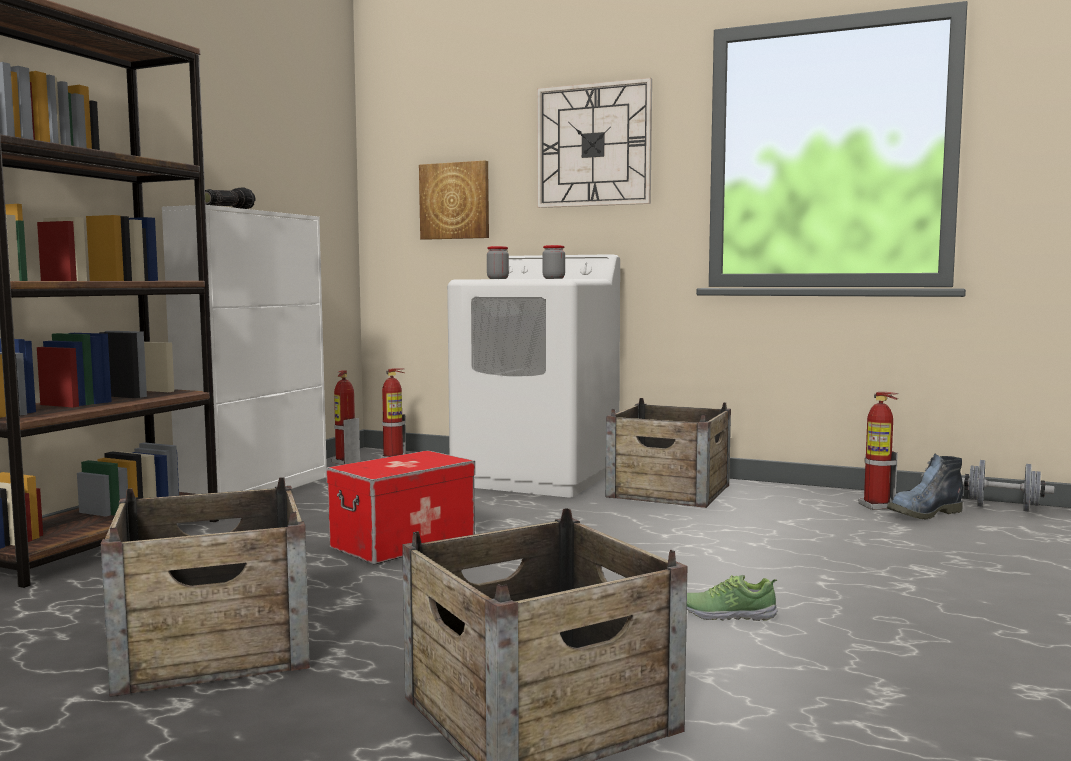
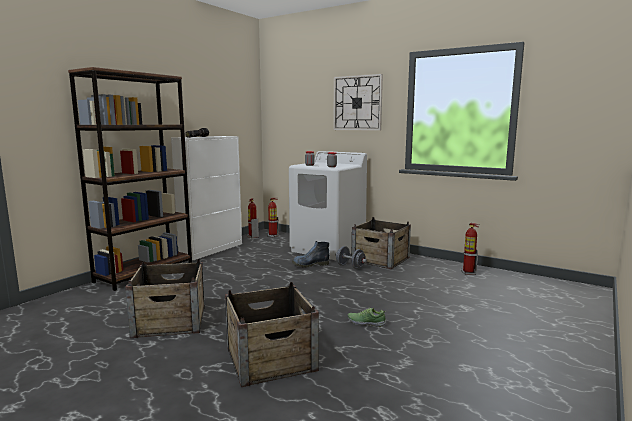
camera: 10 degrees right, 5 degrees up
(403, 542) = (257, 279): storage box -> none
(455, 201) = (300, 125): picture -> none
(924, 514) = (487, 278): boot -> boot (310, 265)
(1002, 508) = (527, 277): grey dumbbell -> grey dumbbell (350, 267)

